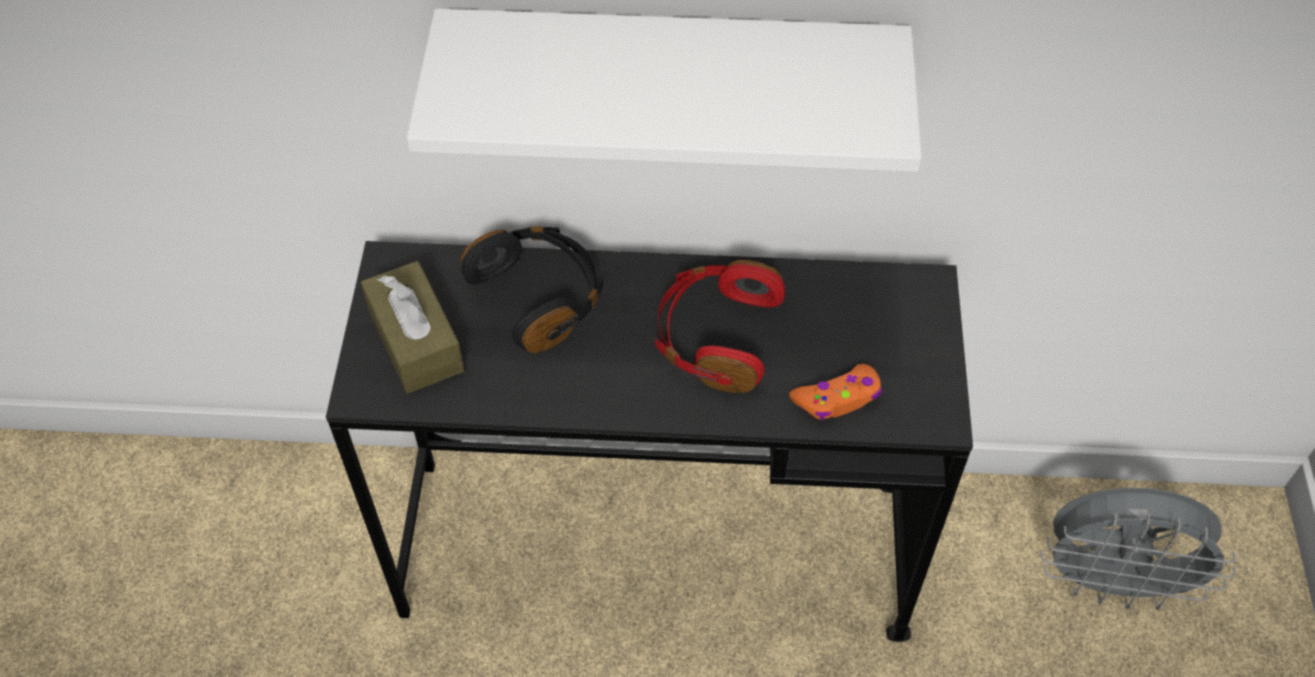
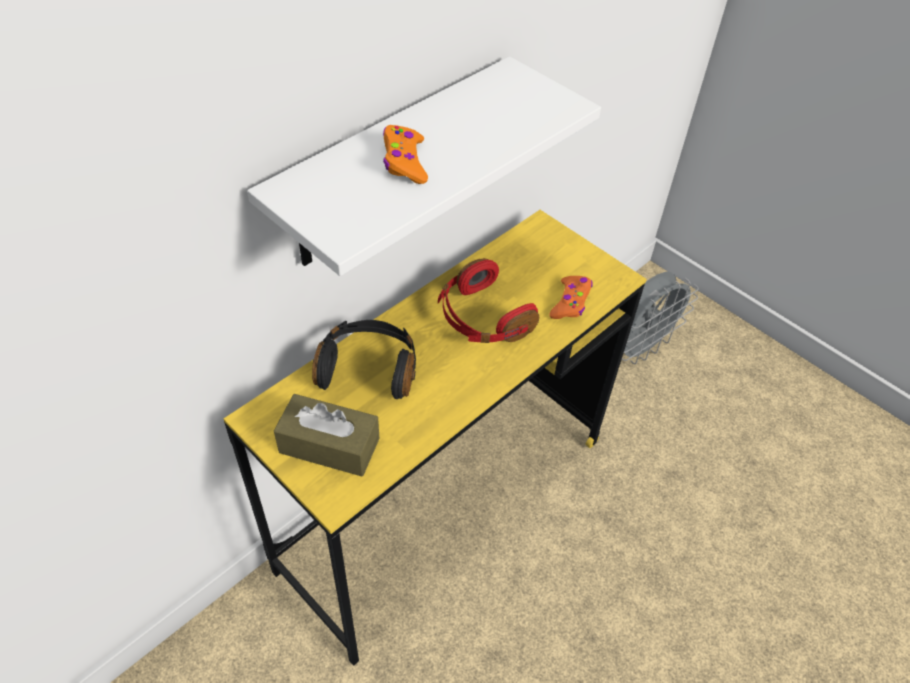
camera: 50 degrees left, 5 degrees down
(608, 76) = (404, 162): none -> orange game controller
(655, 549) = (444, 503): black desk -> yellow desk

